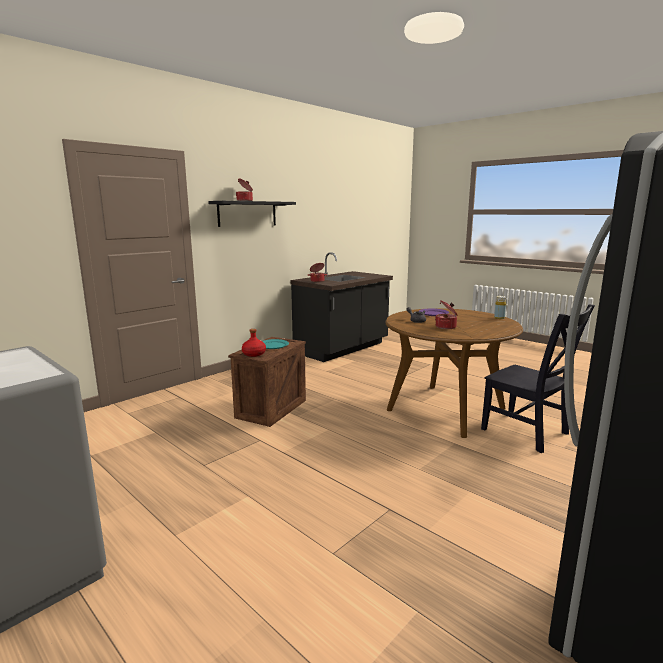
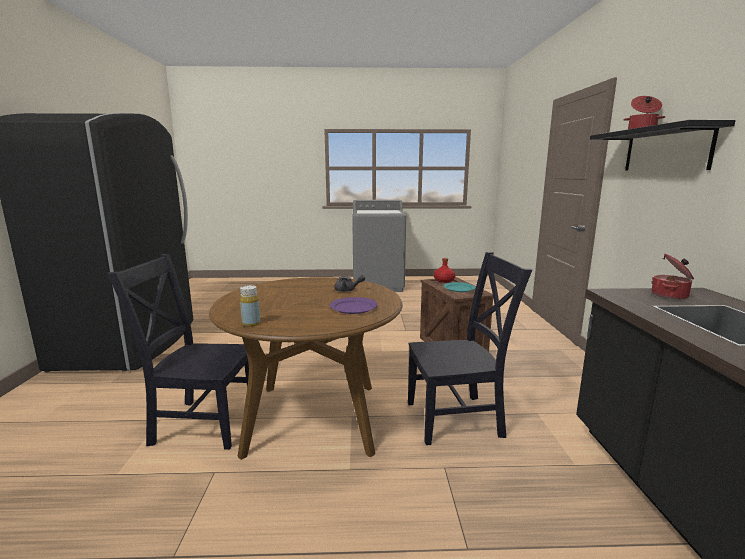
camera: 135 degrees right, 0 degrees up
(367, 382) = (458, 419): none -> black chair
(446, 327) = (302, 290): cooking pot -> none

